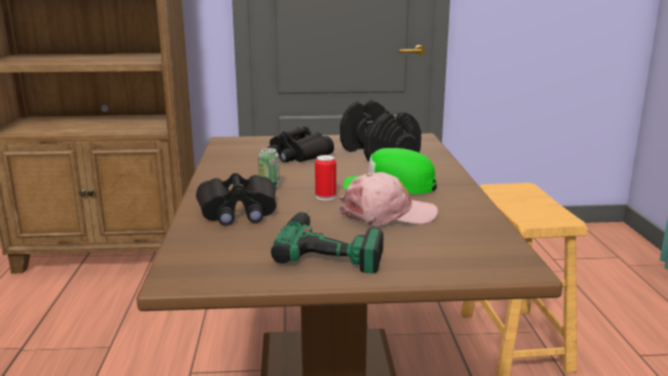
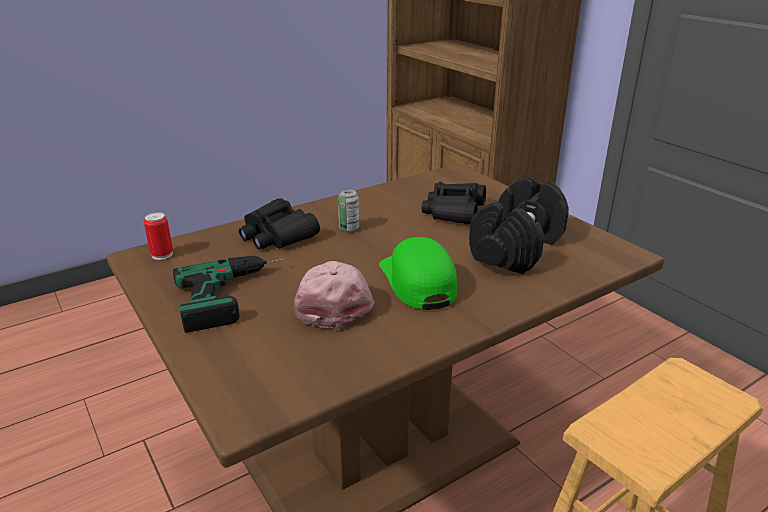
camera: 60 degrees right, 10 degrees up
(325, 197) = (351, 259): can -> can (162, 254)
(387, 214) = (333, 301): pink cap -> pink cap turned 150 degrees counterclockwise

